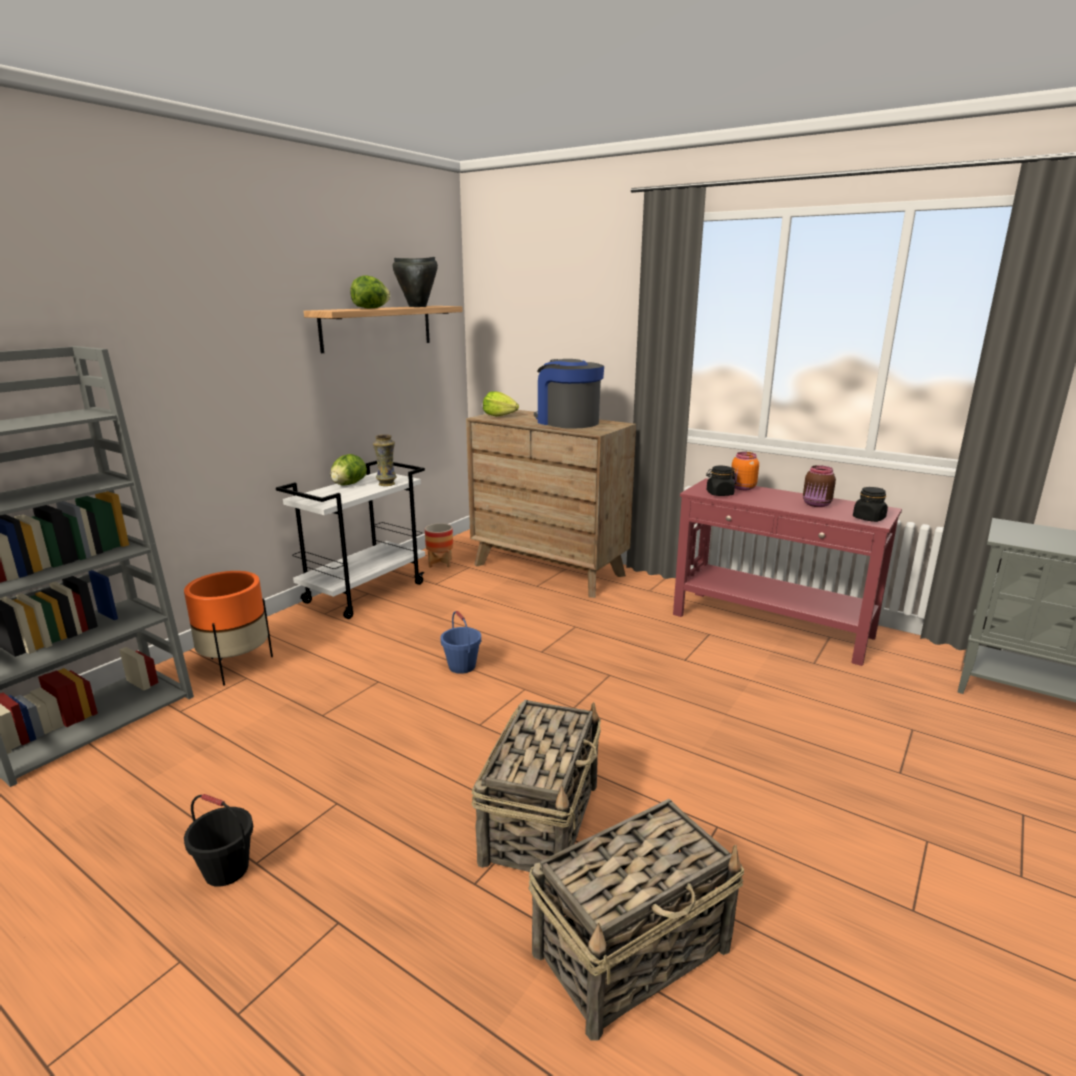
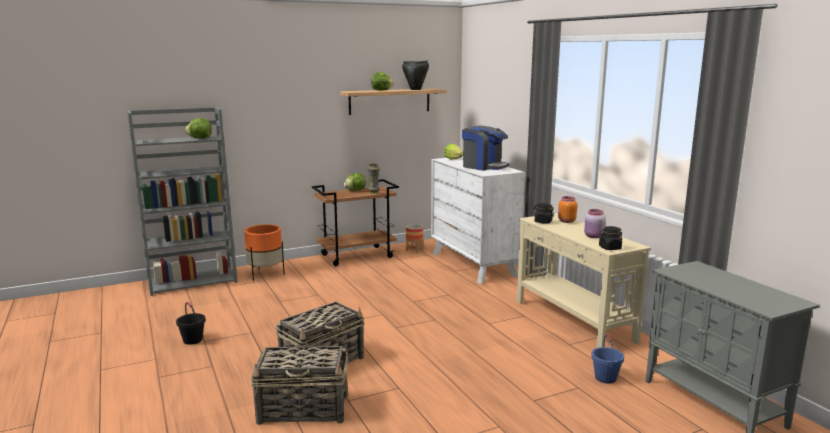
camera: 30 degrees right, 5 degrees down
(57, 417) = (199, 138): none -> lettuce
(365, 592) = (357, 256): white cart -> brown cart
(462, 666) = (364, 298): blue bucket -> blue bucket (605, 378)
(548, 570) = (473, 264): brown dresser -> white dresser
(567, 422) = (484, 166): coffee machine -> coffee machine turned 135 degrees clockwise
(771, 626) = (573, 321): red console table -> beige console table
(817, 505) = (593, 236): brown jar -> pink jar

